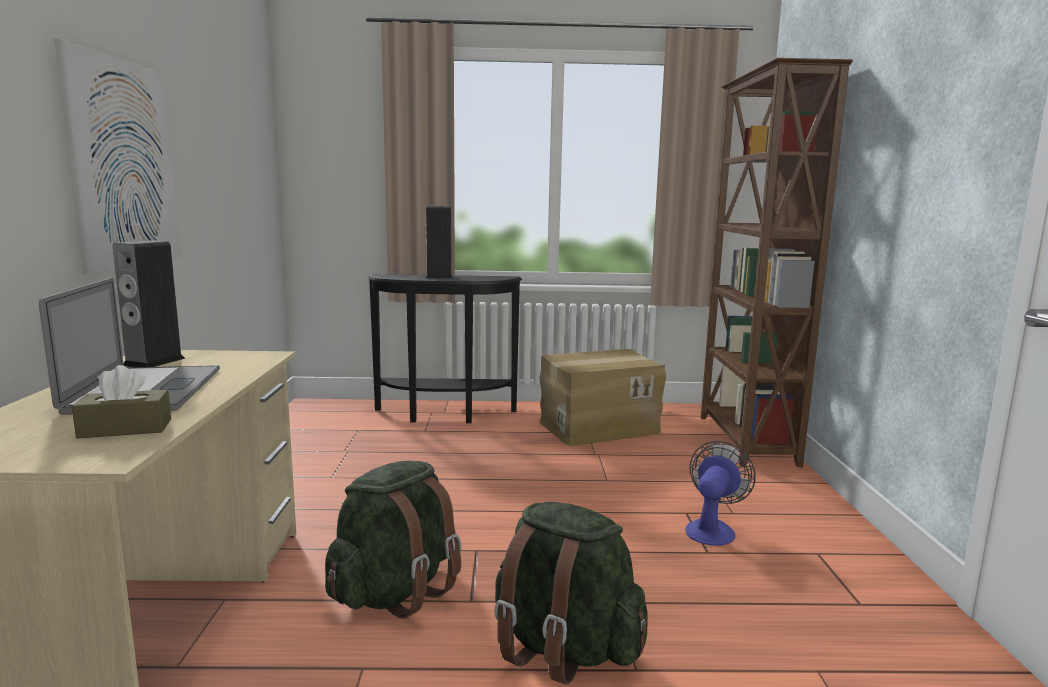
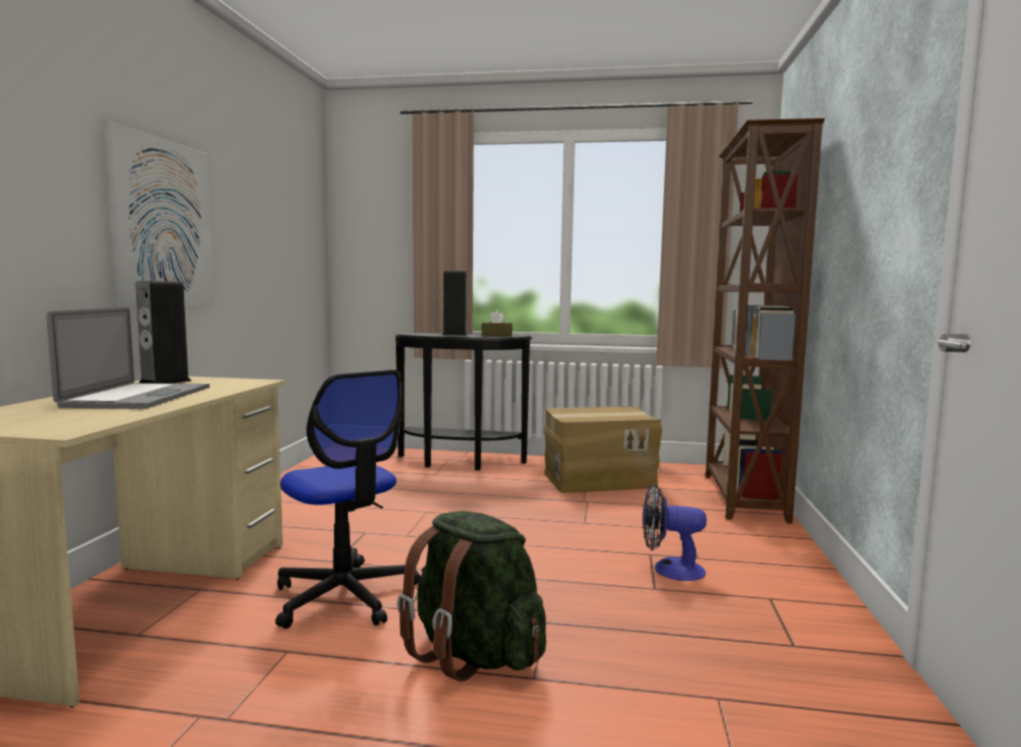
camera: 10 degrees right, 5 degrees down
(125, 428) = (96, 416): brown tissue box -> brown tissue box (496, 335)
(395, 591) = (345, 596): green backpack -> office chair
(712, 529) = (669, 569): fan -> fan turned 120 degrees counterclockwise

